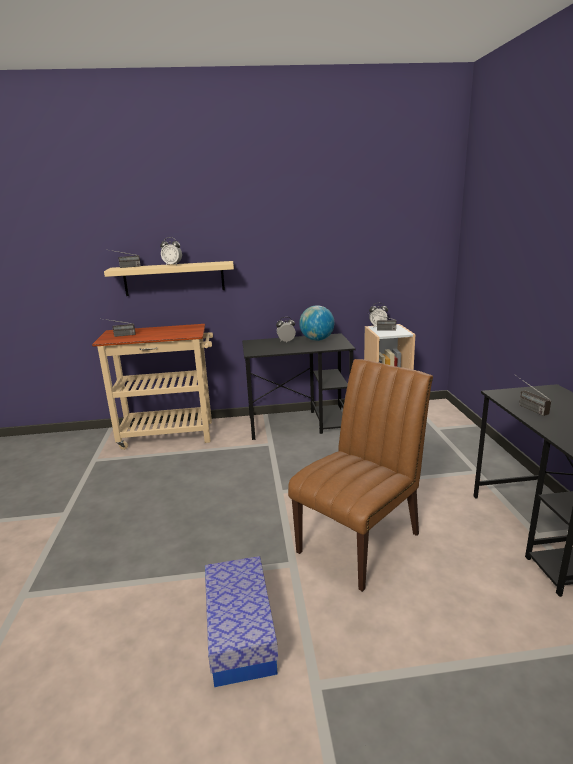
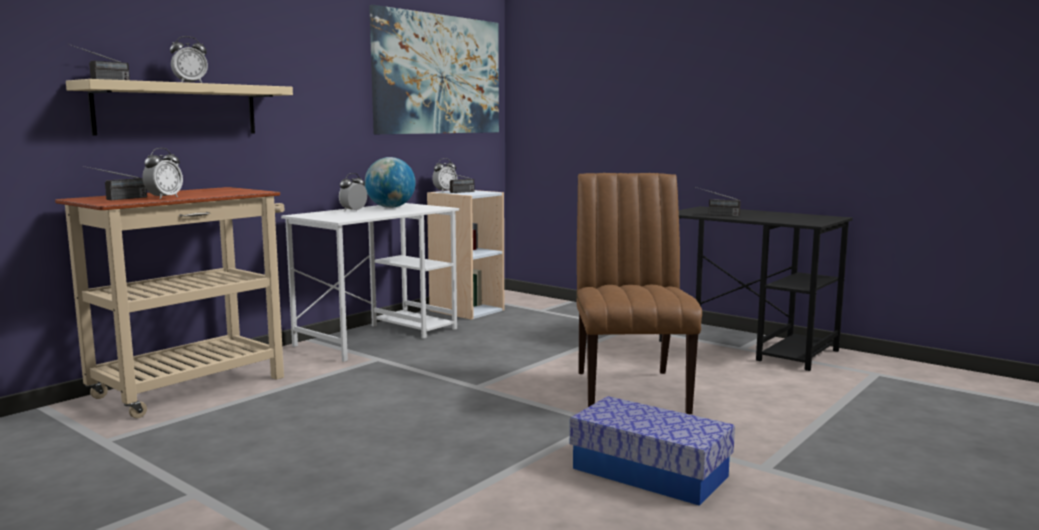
camera: 45 degrees left, 10 degrees down
(137, 337) = (164, 198): none -> alarm clock
(300, 423) = (379, 337): black desk -> white desk
(383, 237) = (438, 74): none -> picture

